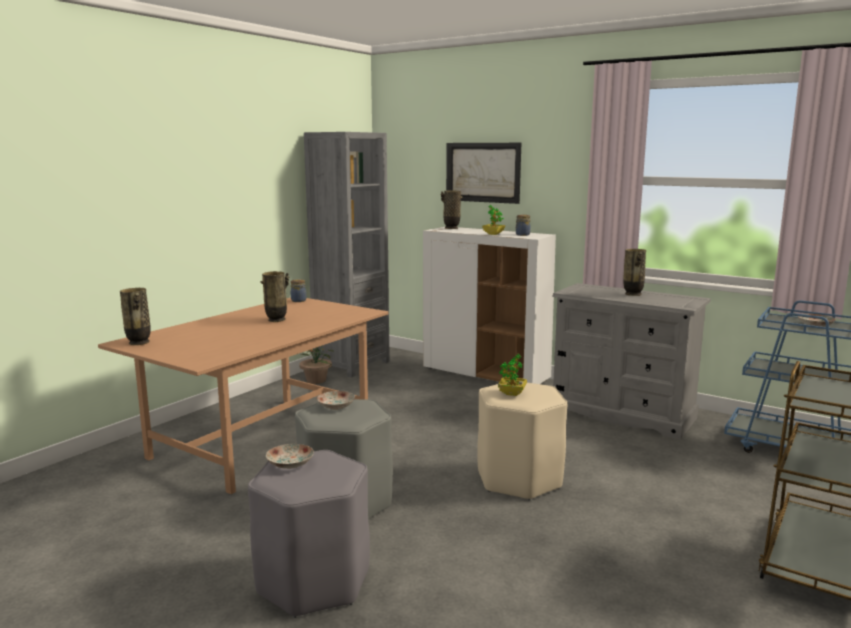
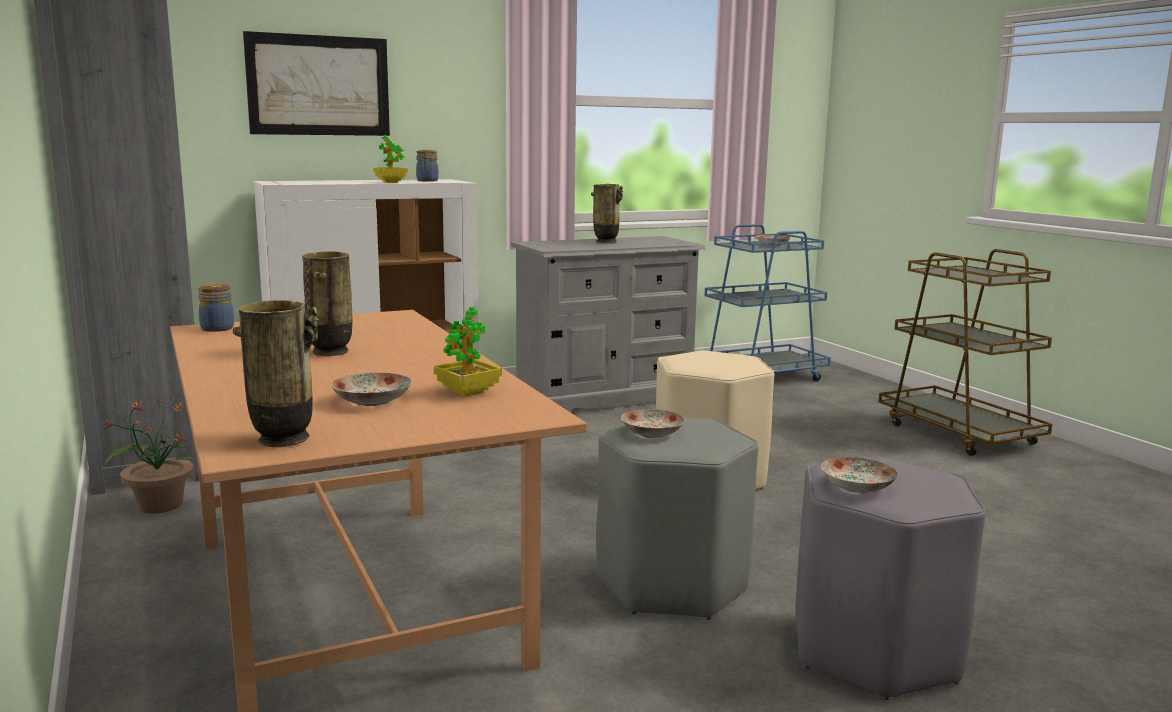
camera: 60 degrees left, 0 degrees up
(200, 340) = (371, 401): none -> plate
(451, 228) = (284, 181): vase -> none
(512, 393) = (711, 364): potted plant -> potted plant (468, 392)

